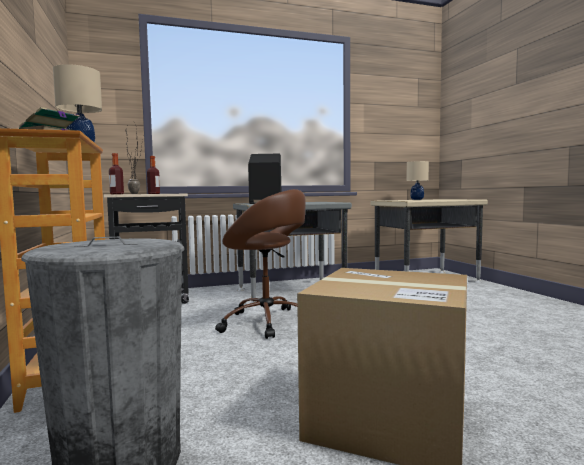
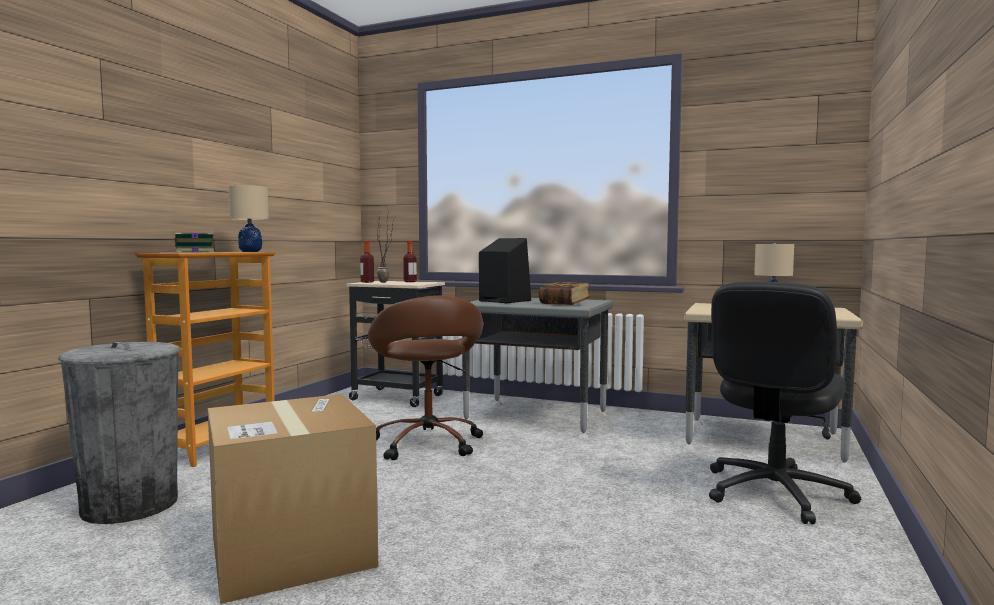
camera: 40 degrees right, 0 degrees up
(316, 202) = (564, 304): none -> book
(490, 298) = (774, 493): none -> black office chair

